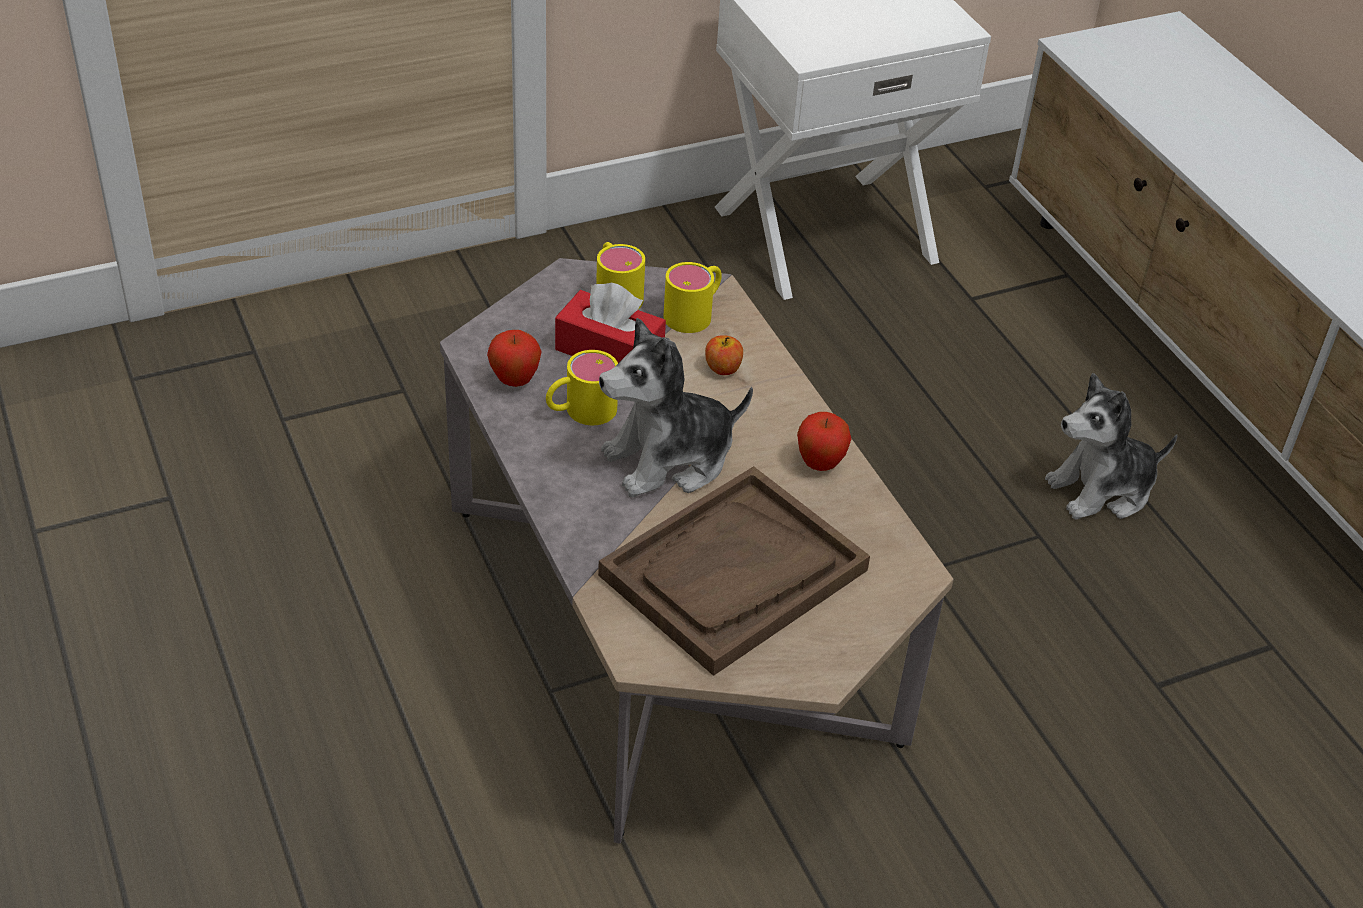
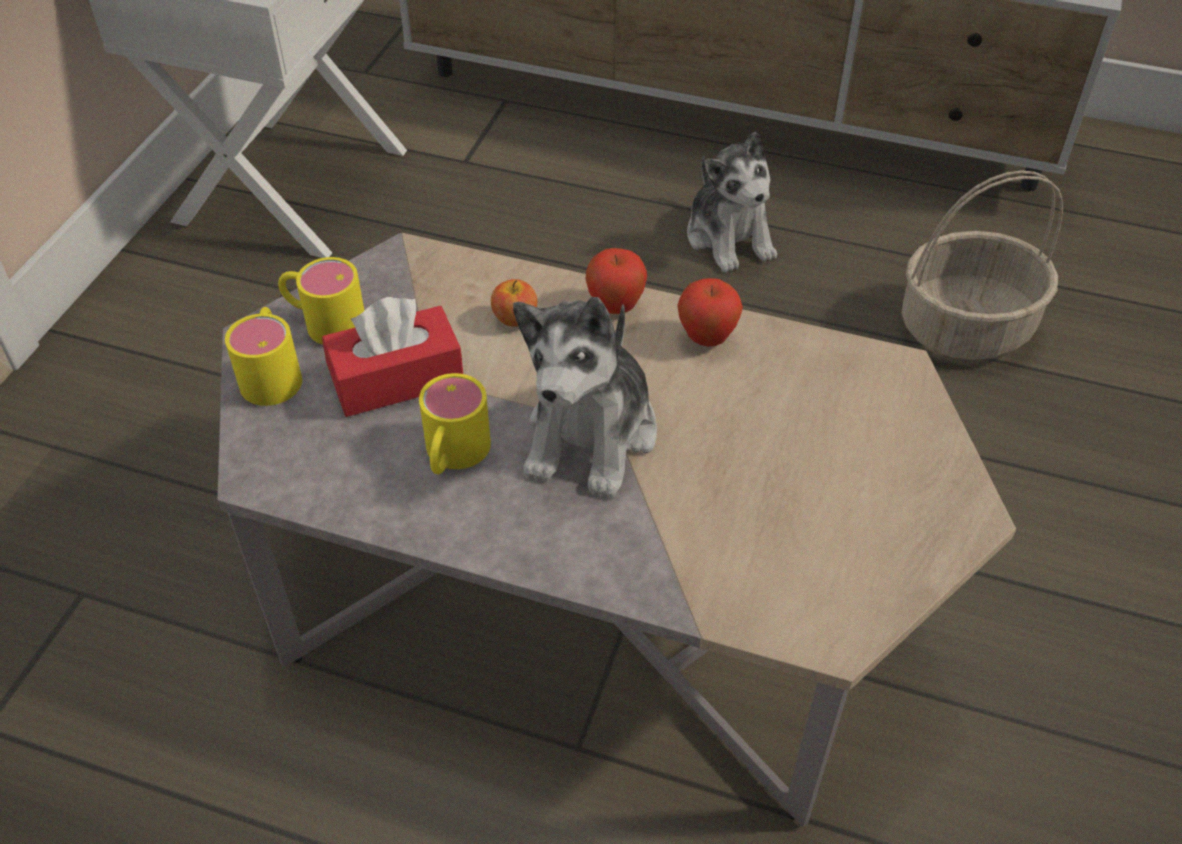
camera: 45 degrees left, 5 degrees up
(515, 381) = (350, 478): apple -> apple (615, 307)
(695, 312) = (420, 287): yellow mug -> yellow mug (272, 372)
(733, 573) = (787, 490): brown tray -> none
(1102, 490) = (729, 238): plush toy -> plush toy turned 45 degrees counterclockwise
(1205, 690) = (966, 326): none -> basket

